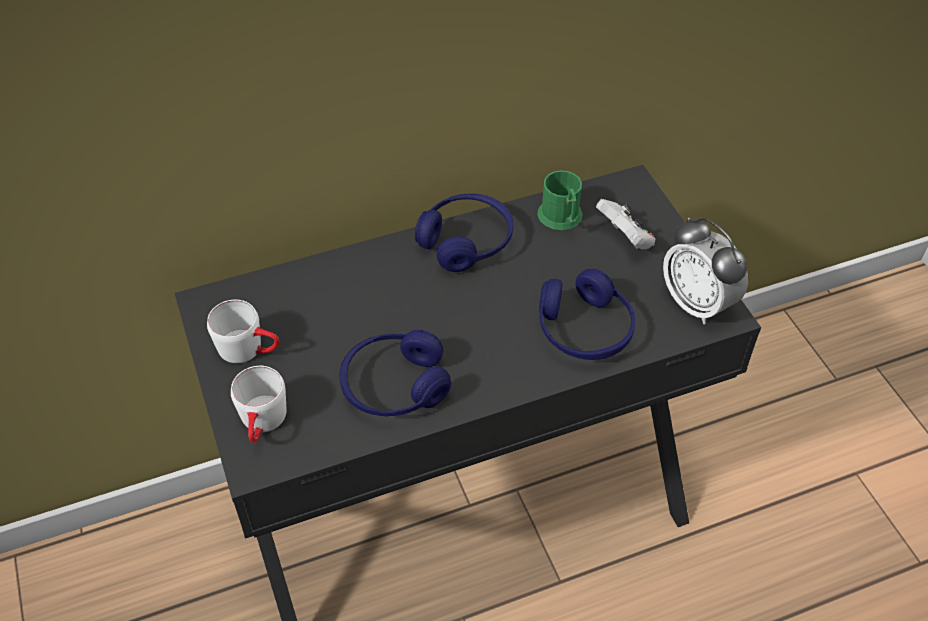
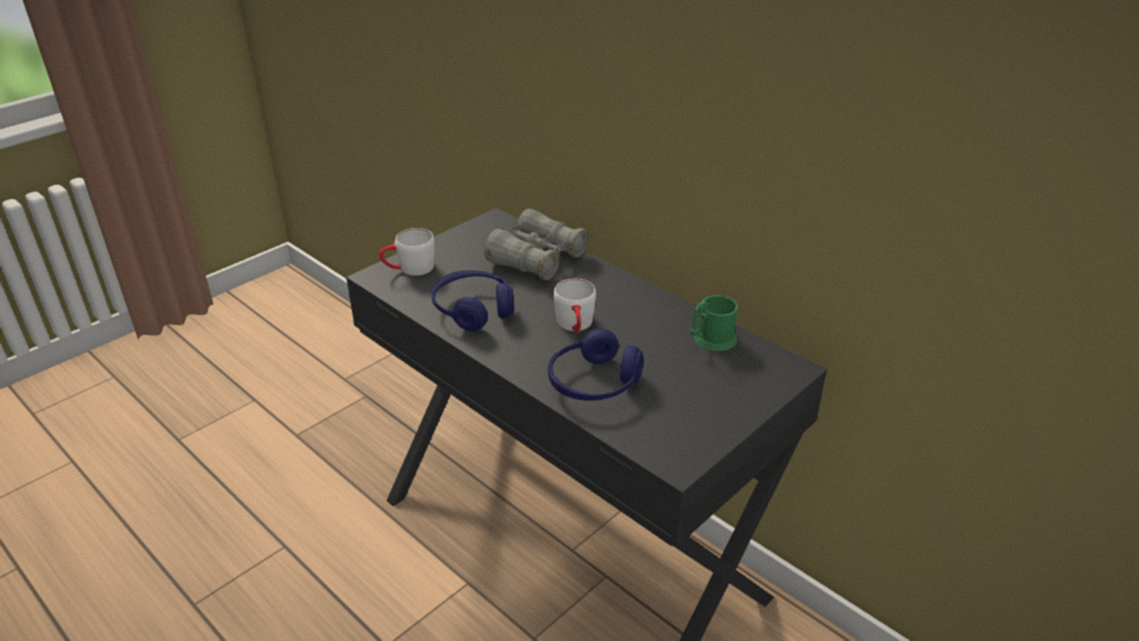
camera: 65 degrees right, 15 degrees down
(250, 349) = (467, 246): white mug -> white mug (576, 326)
(327, 294) = (537, 259): none -> grey binoculars
(466, 241) = (640, 301): blue headphones -> none
(625, 238) = (720, 380): white game controller -> none
(697, 303) = (677, 442): alarm clock -> none

